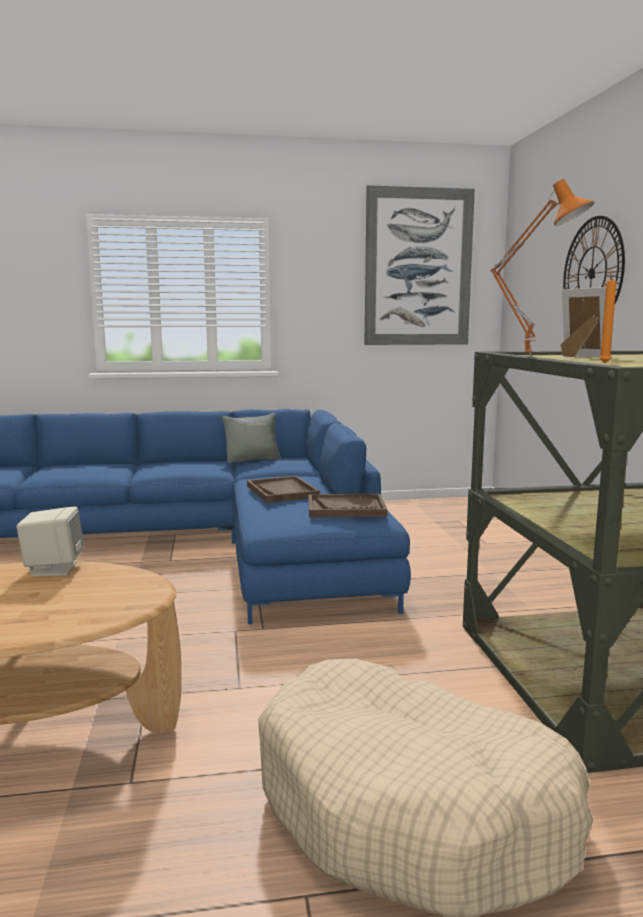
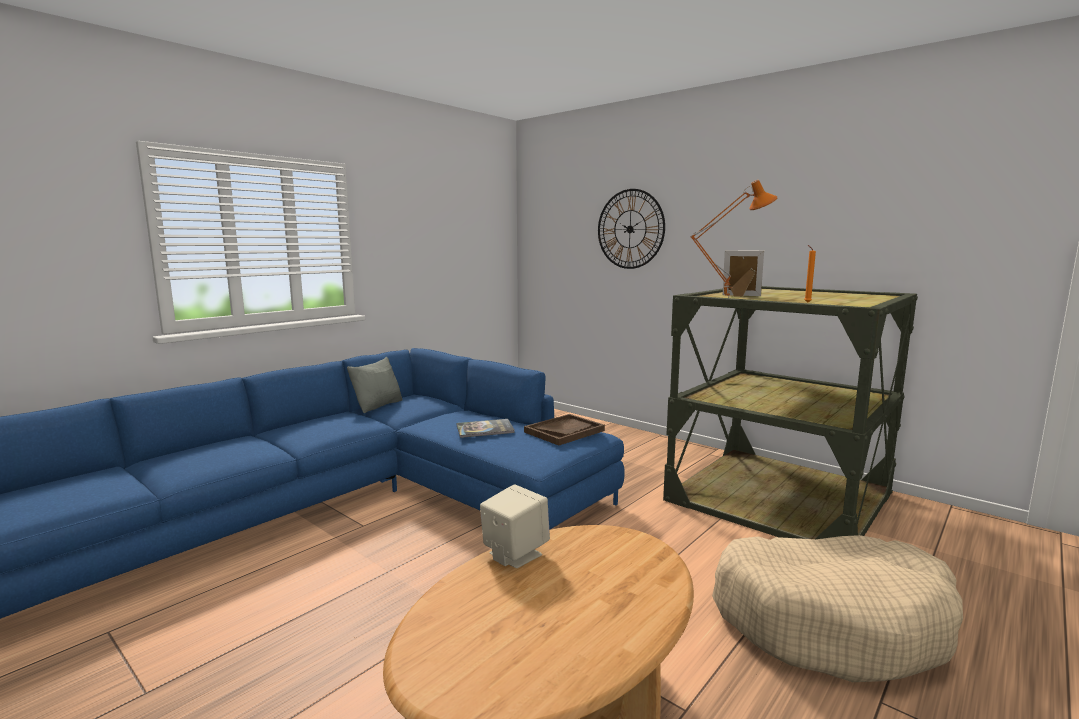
camera: 40 degrees left, 0 degrees up
(282, 491) = (485, 429): brown tray -> book
(418, 267) = (464, 216): picture -> none

